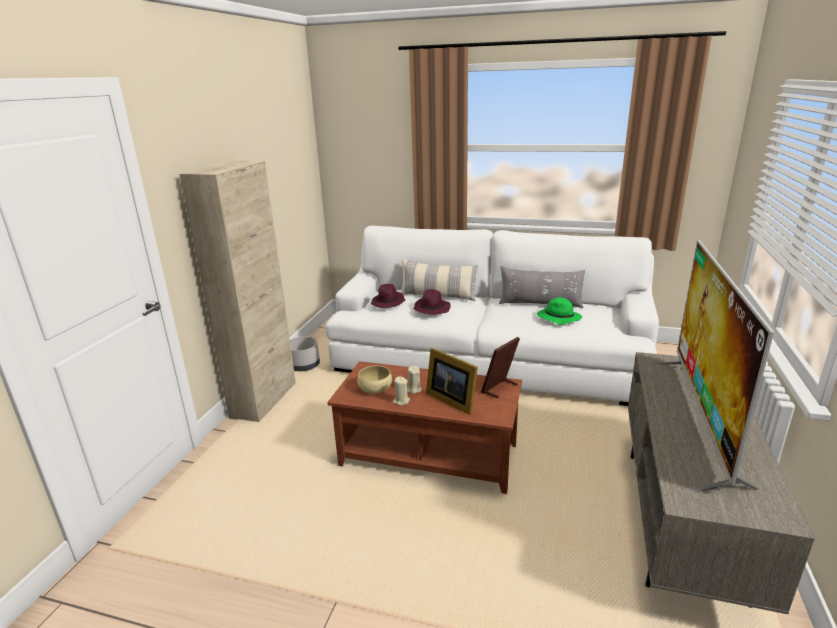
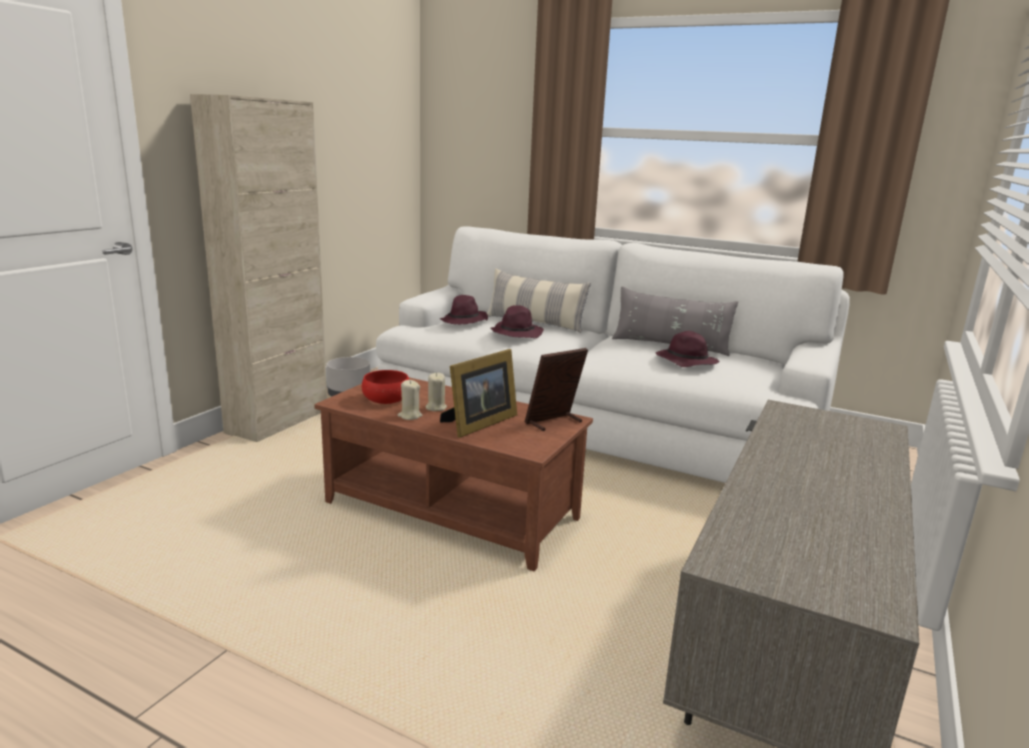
camera: 10 degrees right, 5 degrees down
(375, 388) = (386, 399): beige bowl -> red bowl
(451, 399) = (478, 423): picture frame -> picture frame turned 105 degrees counterclockwise
(558, 318) = (685, 361): green hat -> purple hat
(700, 418) = (818, 478): television -> none

